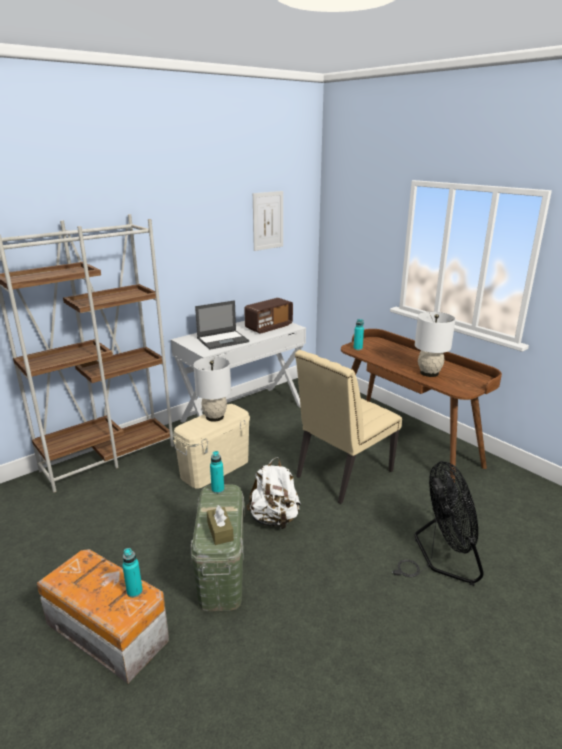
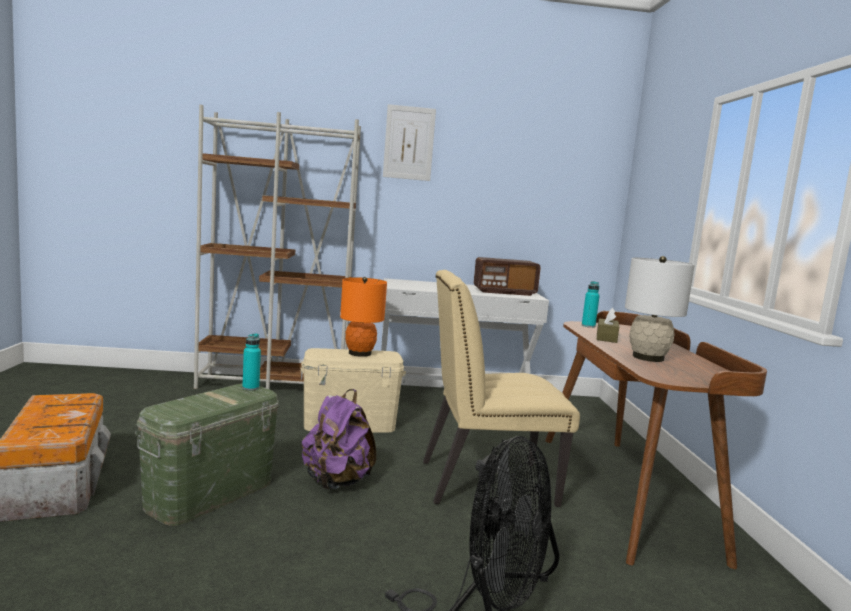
camera: 35 degrees right, 15 degrees down
(134, 591) = (66, 428): turquoise bottle -> none
(215, 417) = (360, 353): white table lamp -> orange table lamp
(220, 531) = (186, 408): brown tissue box -> brown tissue box (606, 338)
(223, 340) = (432, 287): laptop -> none
(268, 220) = (542, 168): picture -> picture (409, 143)
(274, 519) = (336, 482): white backpack -> purple backpack

